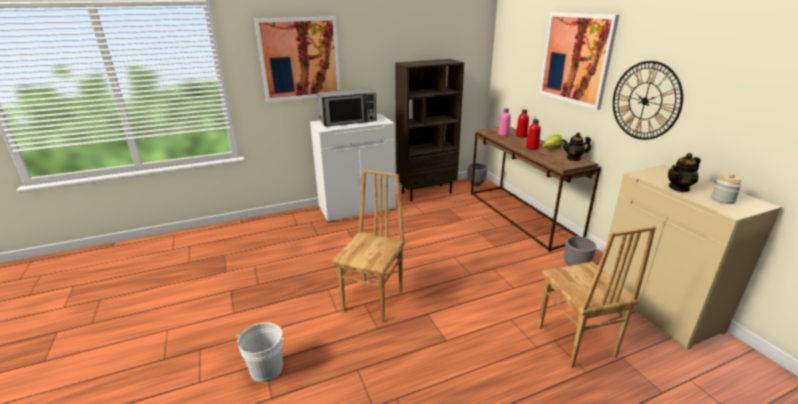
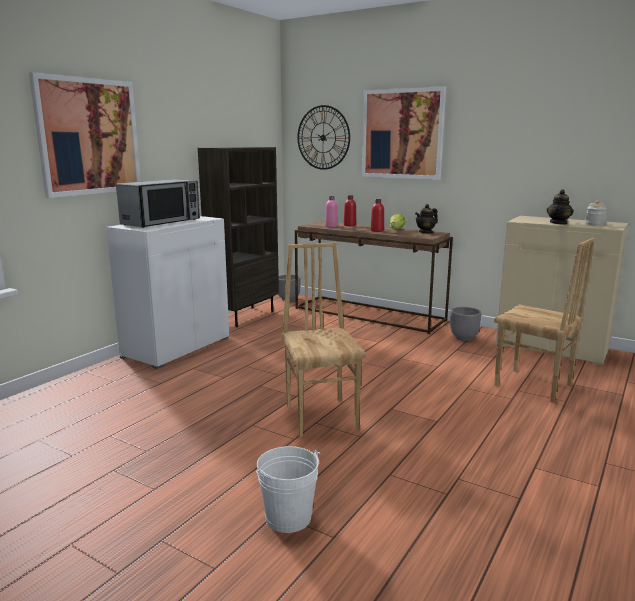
camera: 35 degrees left, 10 degrees down
(645, 101) = (488, 161): wall clock -> wall clock (323, 137)

